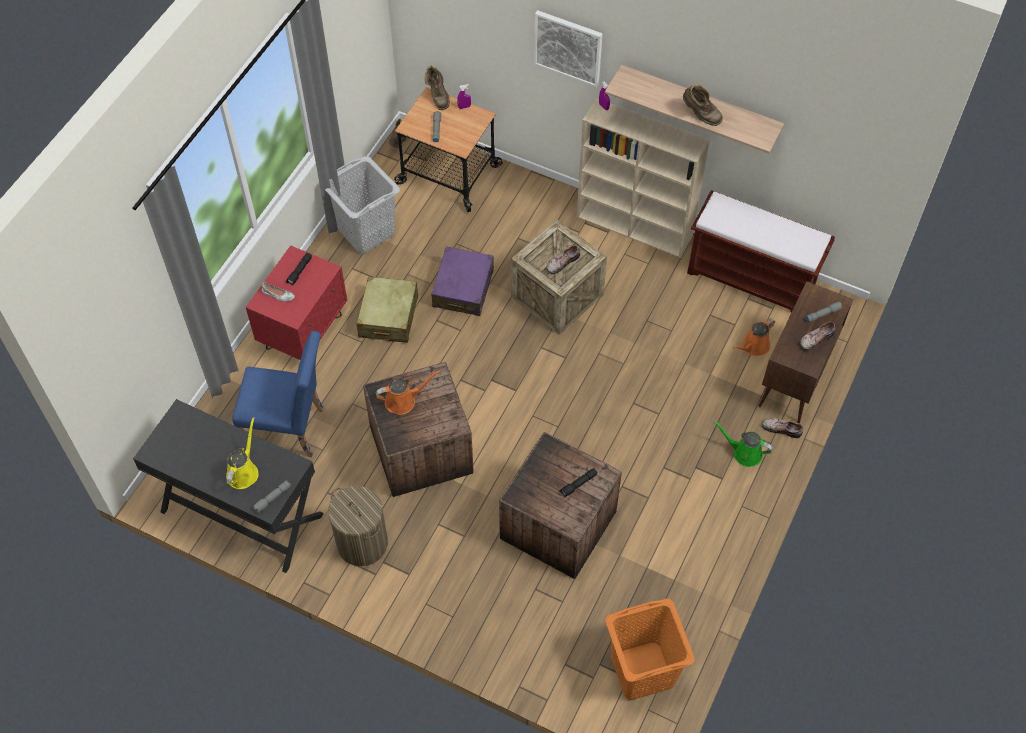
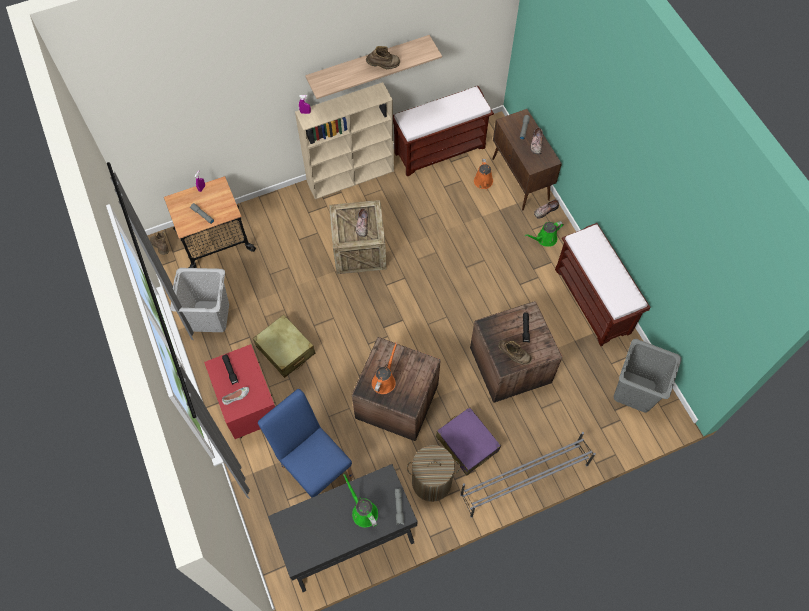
camera: 50 degrees left, 5 degrees up
(243, 471) = (363, 511): yellow watering can -> green watering can
(290, 430) = (314, 467): blue chair -> blue chair turned 90 degrees counterclockwise
(438, 96) = (178, 196): brown boot -> brown boot (513, 356)
(438, 627) = (523, 479): none -> grey shoe rack
(463, 288) = (305, 294): purple suitcase -> purple suitcase (467, 444)
(568, 47) = (262, 91): picture -> none
(642, 671) = (635, 391): orange laundry basket -> grey laundry basket
(714, 553) = (593, 301): none -> brown bench

